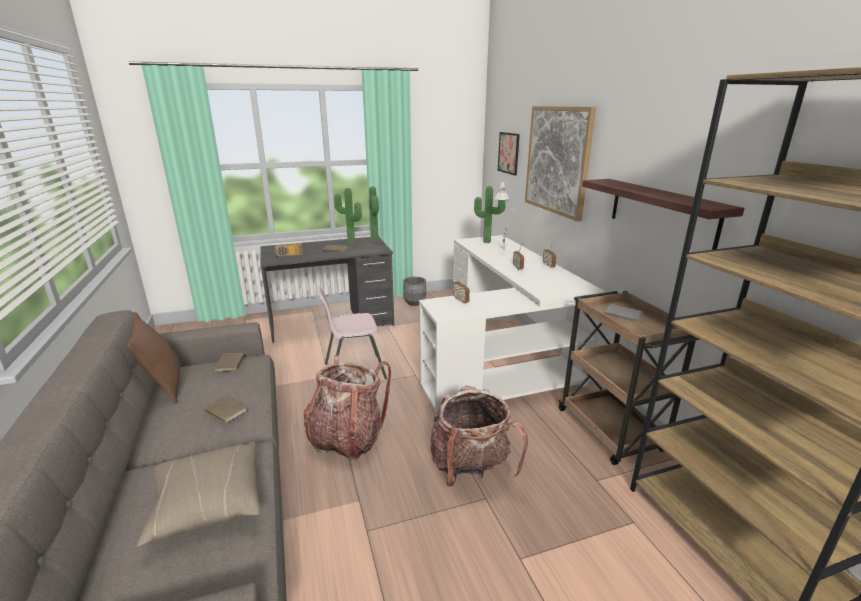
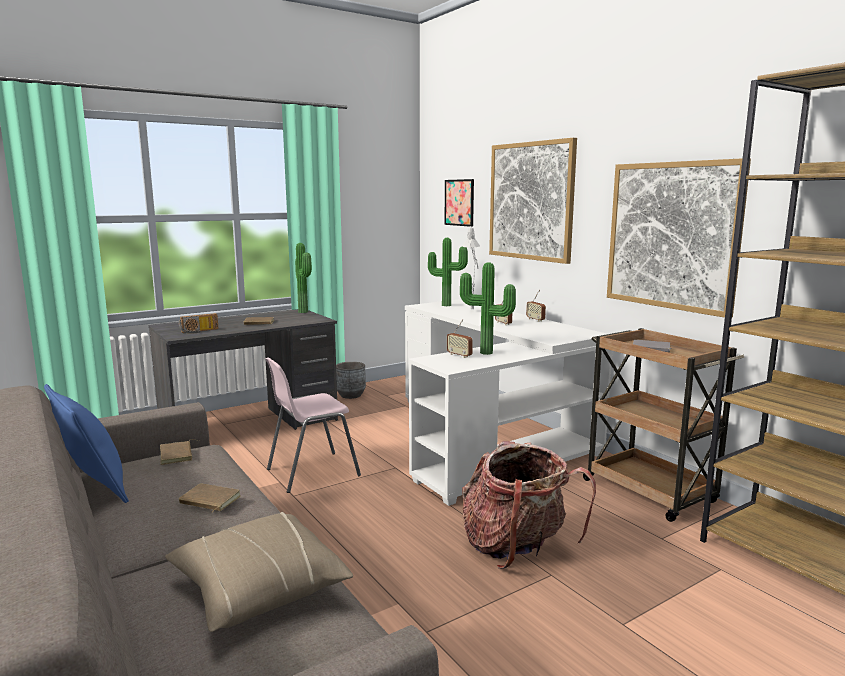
camera: 15 degrees left, 10 degrees down
(165, 386) = (93, 488): brown pillow -> blue pillow
(347, 438) = (344, 542): backpack -> none
(350, 243) = (273, 316): potted plant -> potted plant (486, 353)
(662, 212) = (672, 235): shelf -> picture

